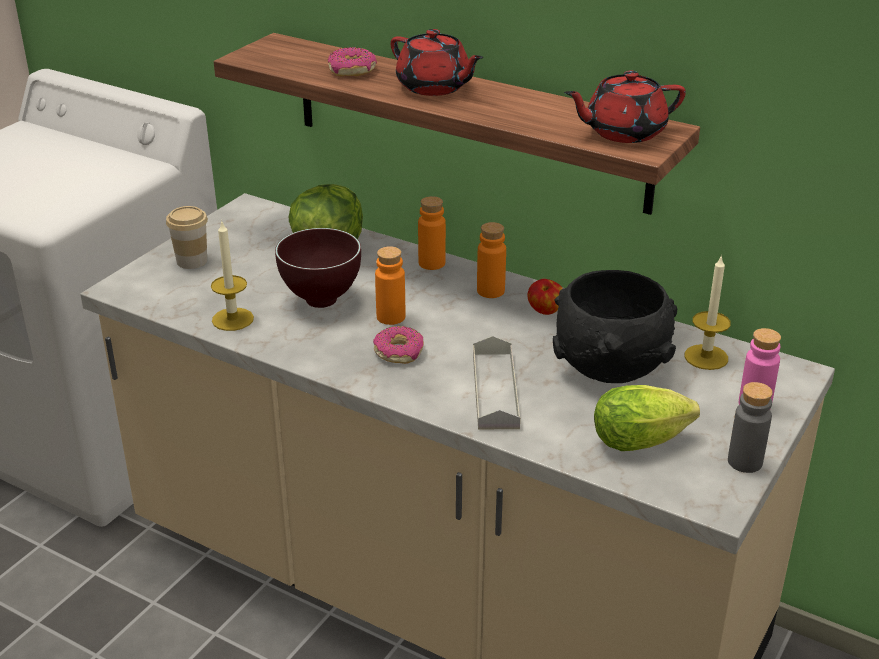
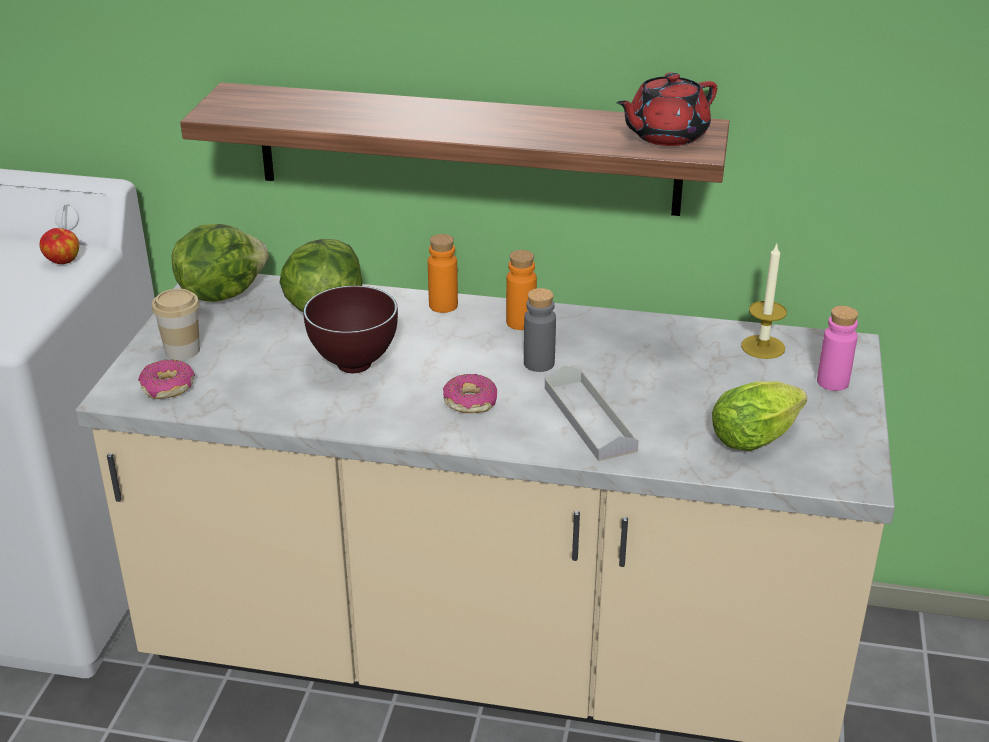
camera: 20 degrees left, 0 degrees up
(232, 319) = (271, 403): candle -> none
(253, 218) = (221, 293): none -> lettuce
(352, 70) = (344, 111): donut -> donut (168, 387)
(391, 317) = (438, 368): orange bottle -> none
(434, 87) = (444, 117): red teapot -> none
(545, 311) = (587, 333): apple -> apple (62, 261)
(611, 369) = (685, 376): black bowl -> none
(745, 462) = (857, 437): grey bottle -> grey bottle (539, 363)

